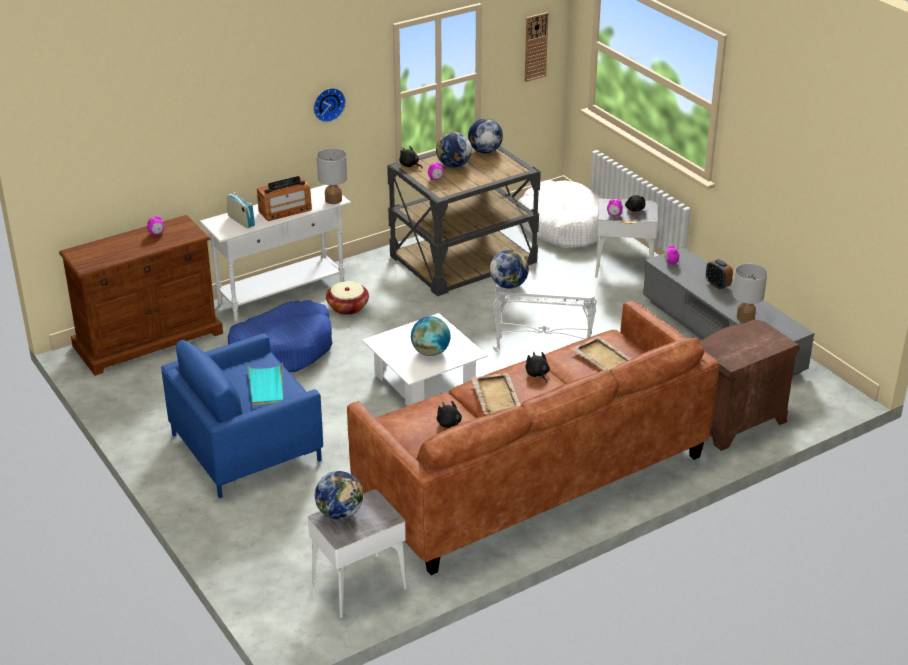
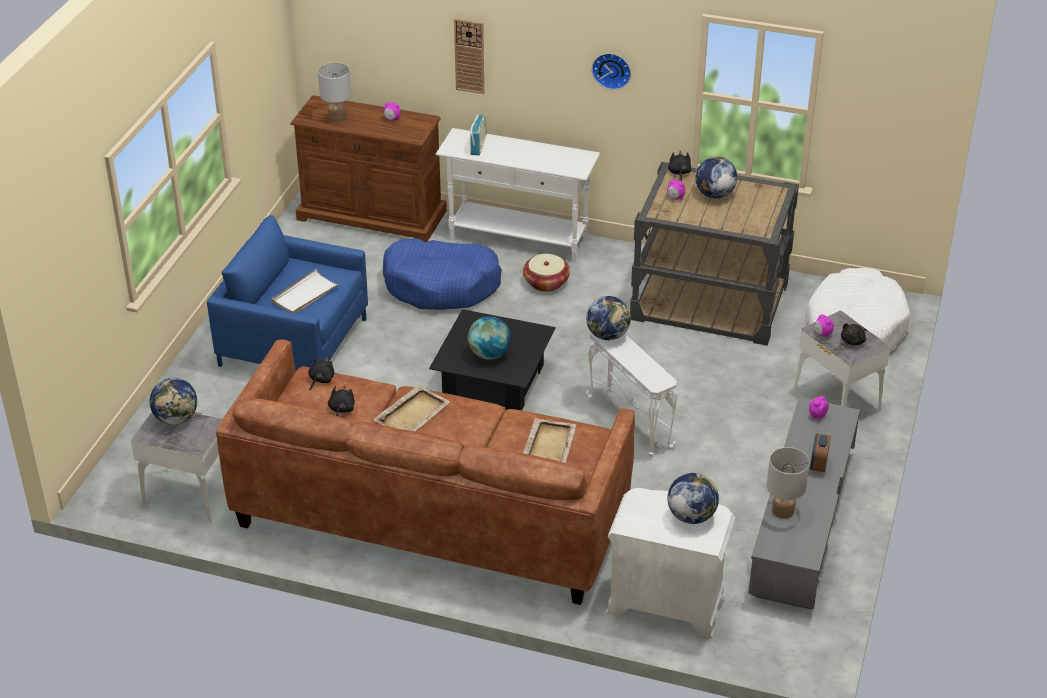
camera: 50 degrees right, 5 degrees up
(266, 386) = (305, 295): turquoise tray -> white tray
(285, 210) = (524, 156): radio -> none
(333, 200) = (575, 169): grey table lamp -> grey table lamp (337, 117)
(424, 381) = (493, 382): white coffee table -> black coffee table
(484, 151) = (767, 197): globe -> globe (691, 516)
(535, 46) = (897, 110): wall clock -> wall clock (469, 56)
(537, 374) = (474, 420): black plush toy -> black plush toy (320, 380)
(732, 421) = (666, 599): brown nightstand -> white nightstand

